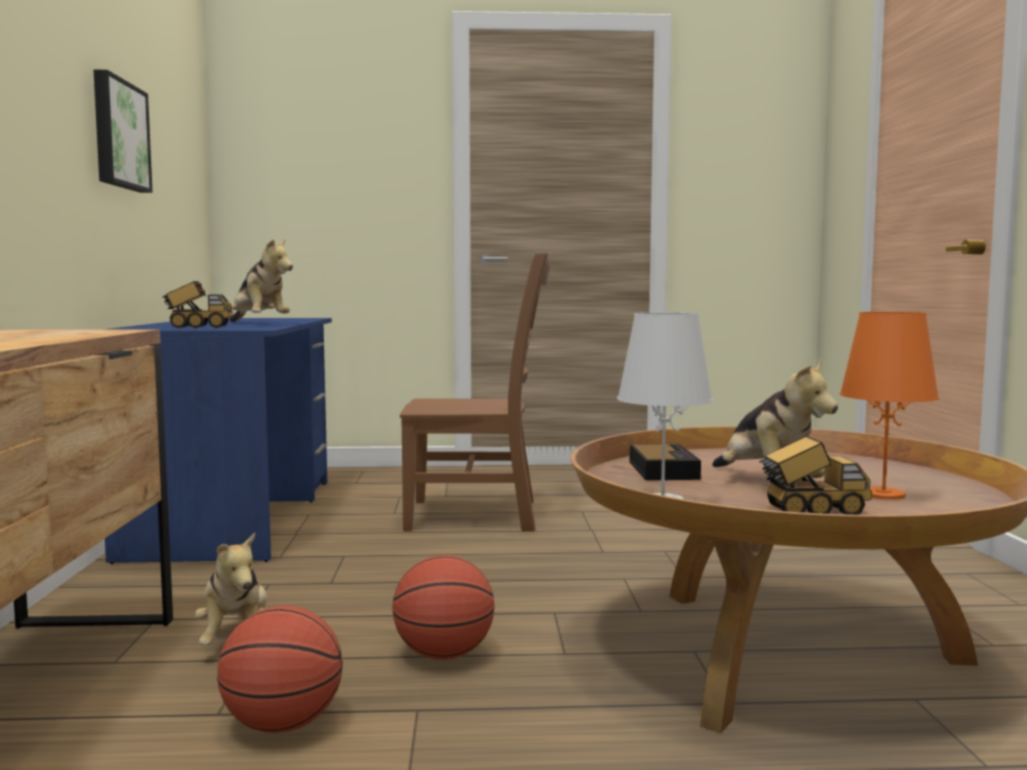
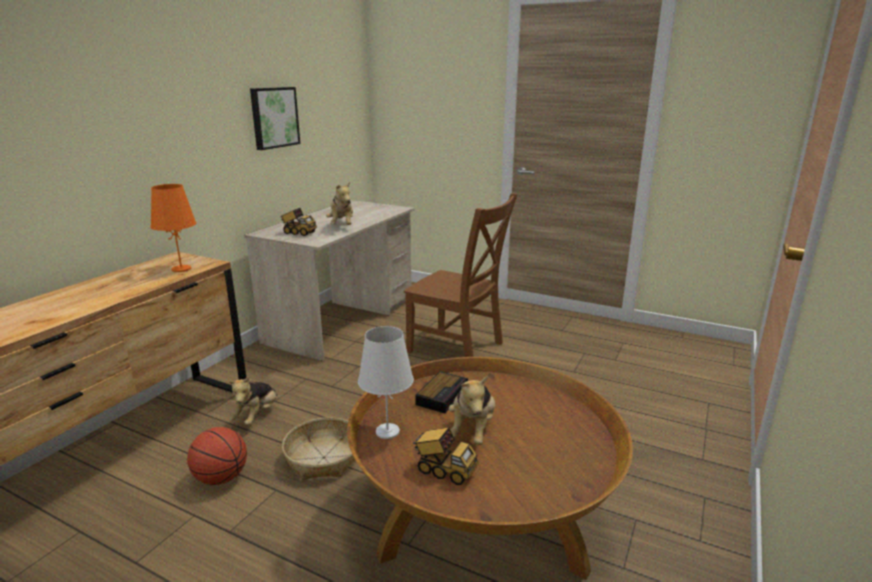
camera: 30 degrees right, 15 degrees up
(236, 517) = (342, 320): blue desk -> beige desk
(443, 655) = (323, 457): basketball -> basket
(883, 494) = (519, 466): orange table lamp -> orange table lamp (181, 269)

